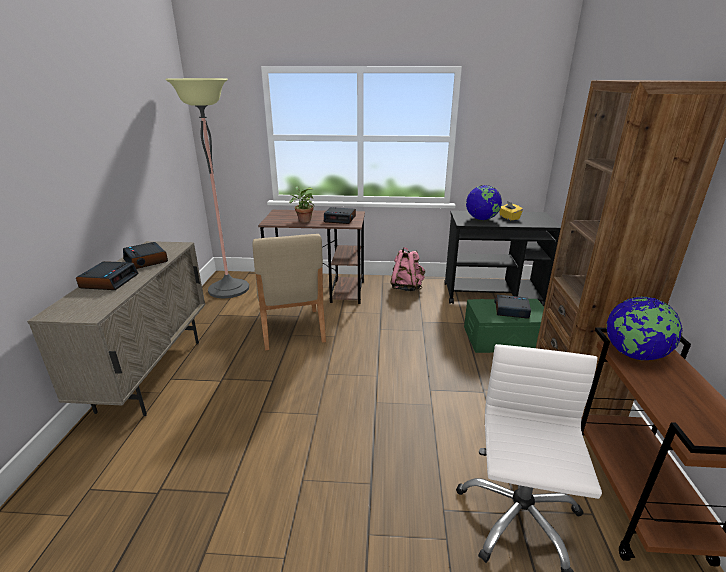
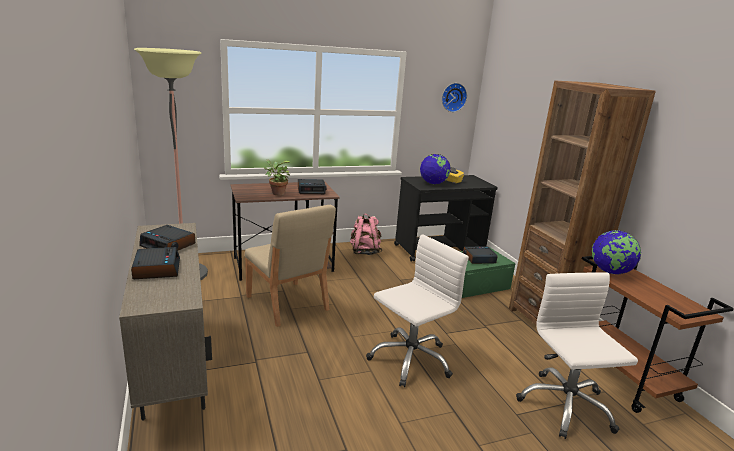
camera: 25 degrees left, 5 degrees down
(367, 411) = (410, 359): none -> white office chair
(523, 118) = (453, 97): none -> wall clock

